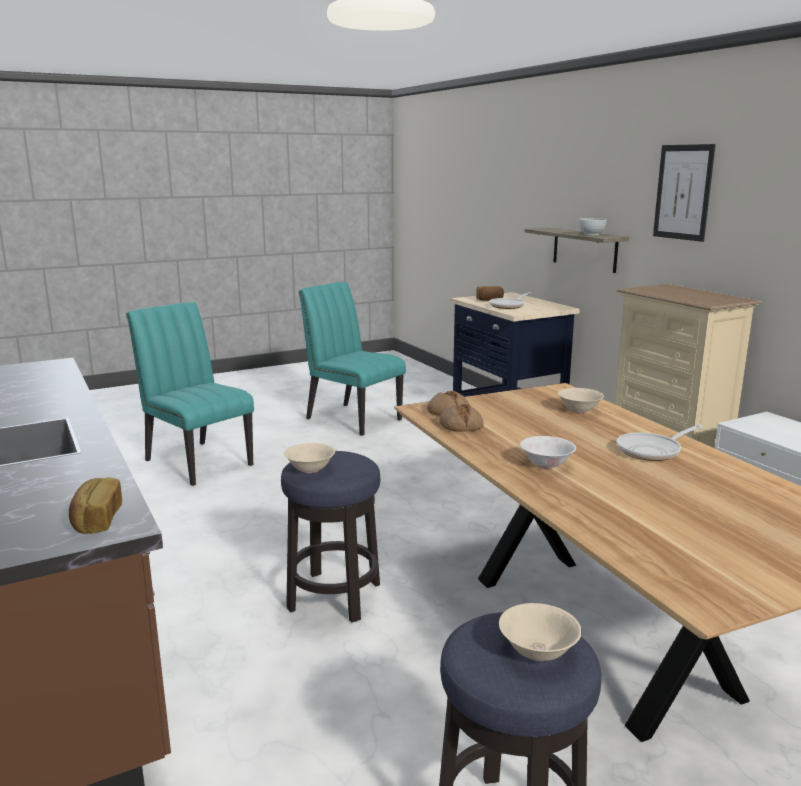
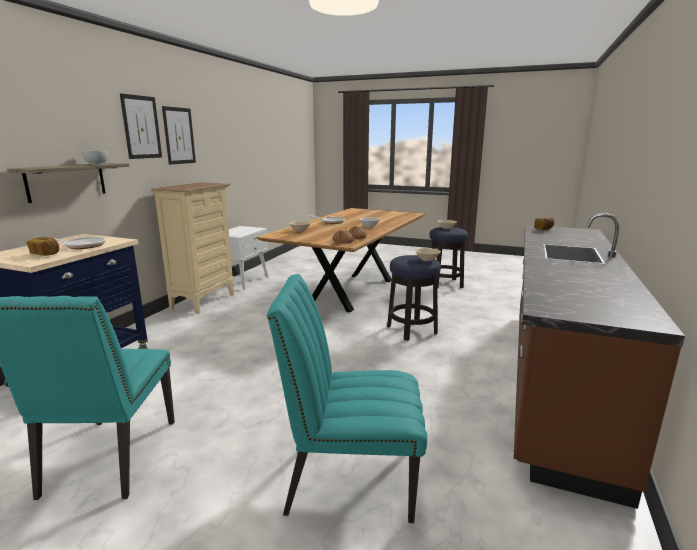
camera: 130 degrees left, 0 degrees up
(199, 463) = (351, 482): turquoise chair -> turquoise chair turned 90 degrees clockwise
(750, 209) = (179, 136): none -> picture

